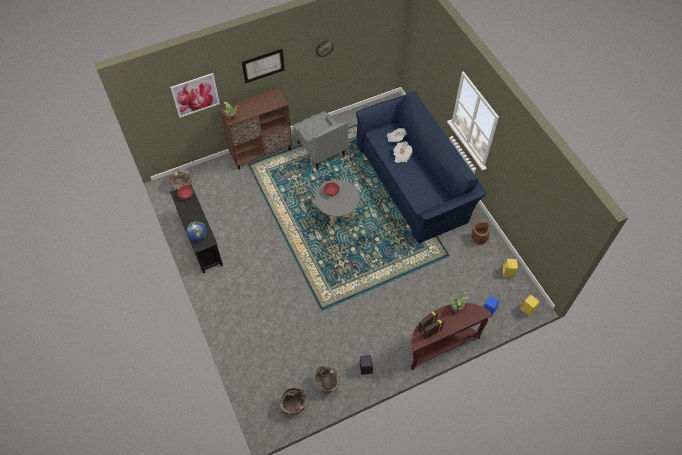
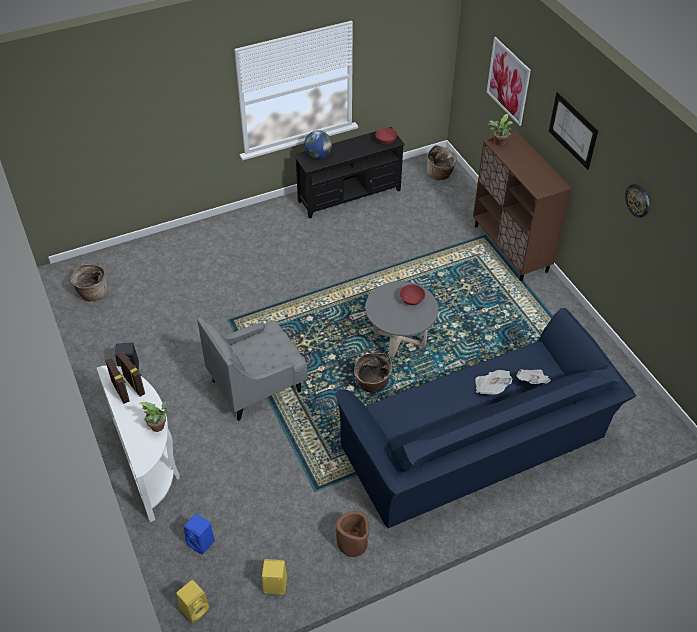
camera: 90 degrees right, 10 degrees down
(320, 148) = (529, 318): grey armchair -> grey armchair (257, 385)
(327, 384) = (114, 326): basket -> basket (372, 384)
(440, 344) = (149, 464): brown console table -> white console table

